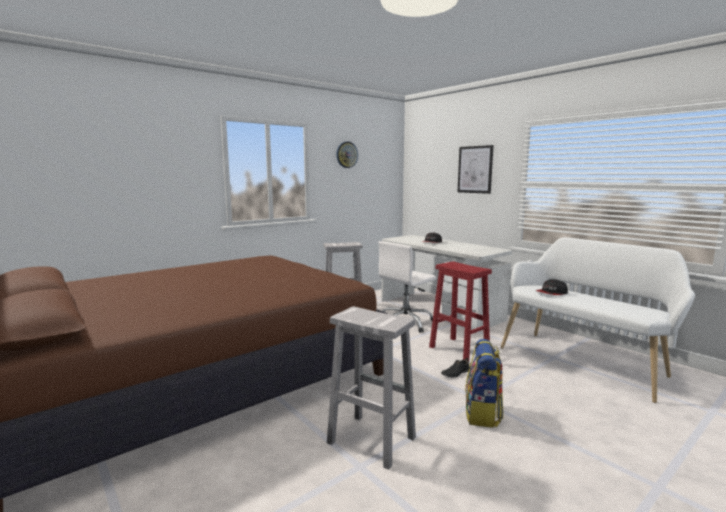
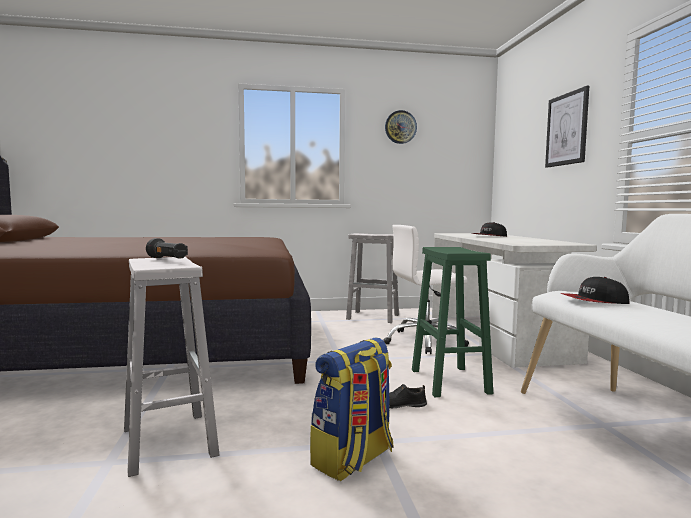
camera: 30 degrees right, 5 degrees down
(362, 313) = (167, 259): none -> black flashlight
(460, 350) = (450, 382): red stool -> green stool

